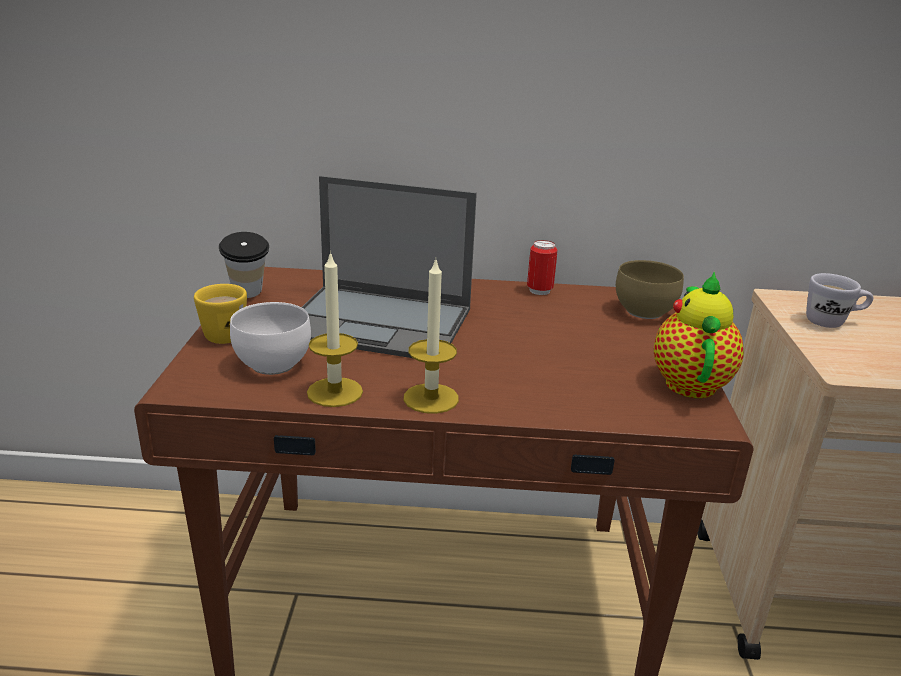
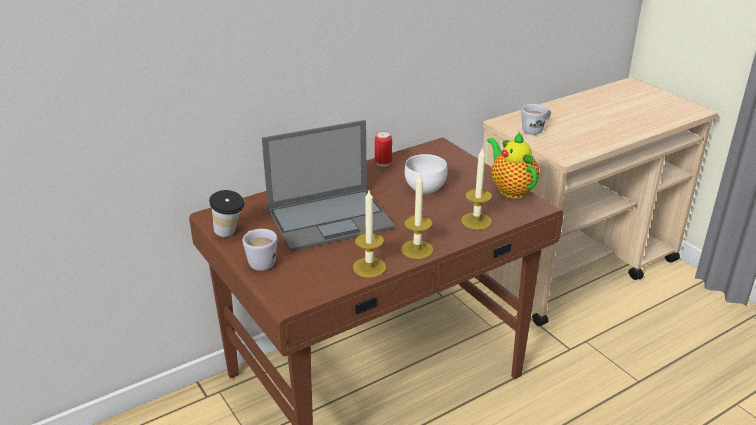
camera: 35 degrees left, 5 degrees up
(228, 333) = (259, 261): yellow mug -> white mug
(270, 365) = (314, 268): white bowl -> white bowl (424, 189)
(573, 399) = (476, 221): none -> candle
(646, 311) = (449, 156): brown bowl -> none

